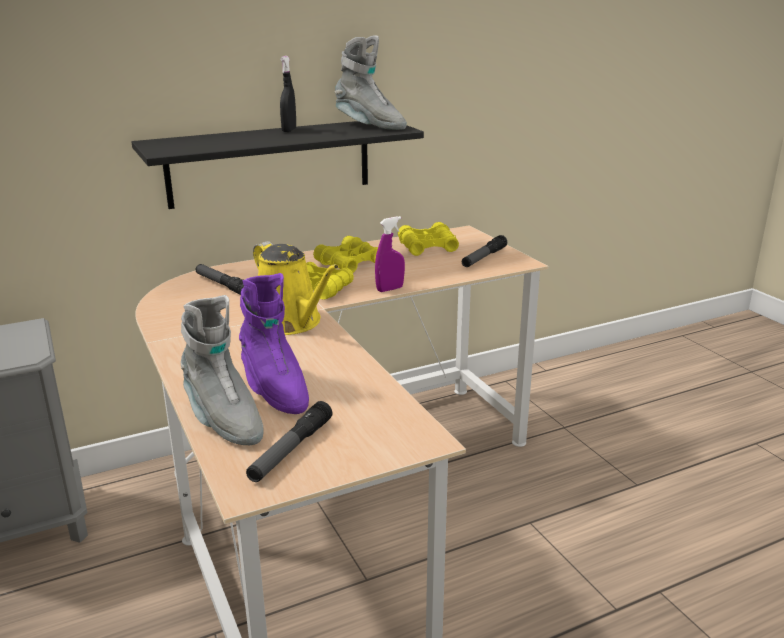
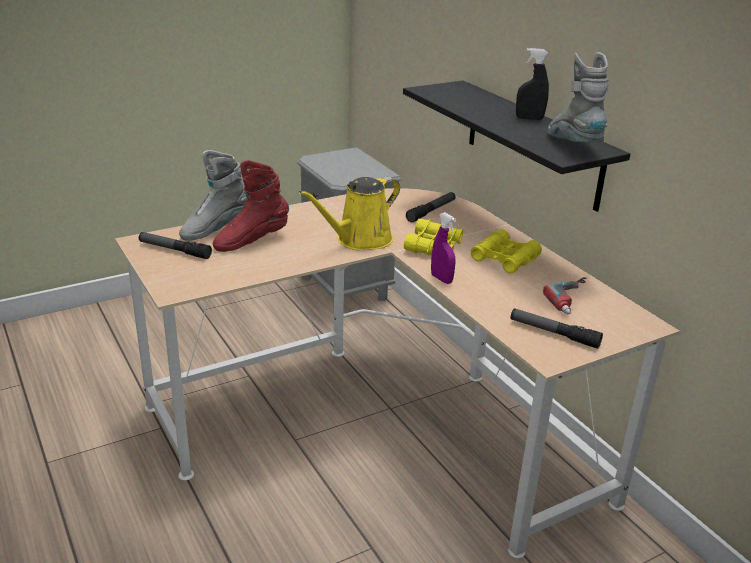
camera: 85 degrees right, 5 degrees up
(274, 389) = (251, 241): purple boot -> red boot
(369, 126) = (573, 145): grey boot -> grey boot turned 135 degrees clockwise
(428, 247) = (575, 300): yellow binoculars -> power drill

